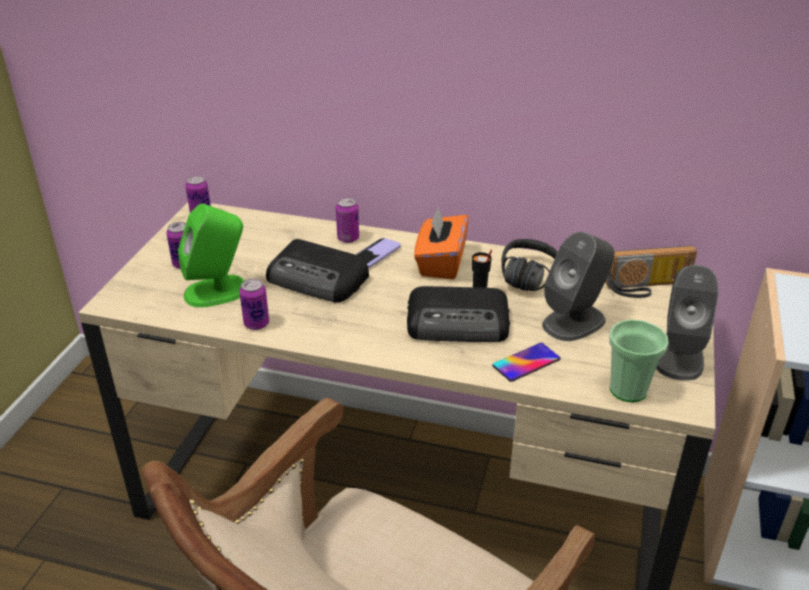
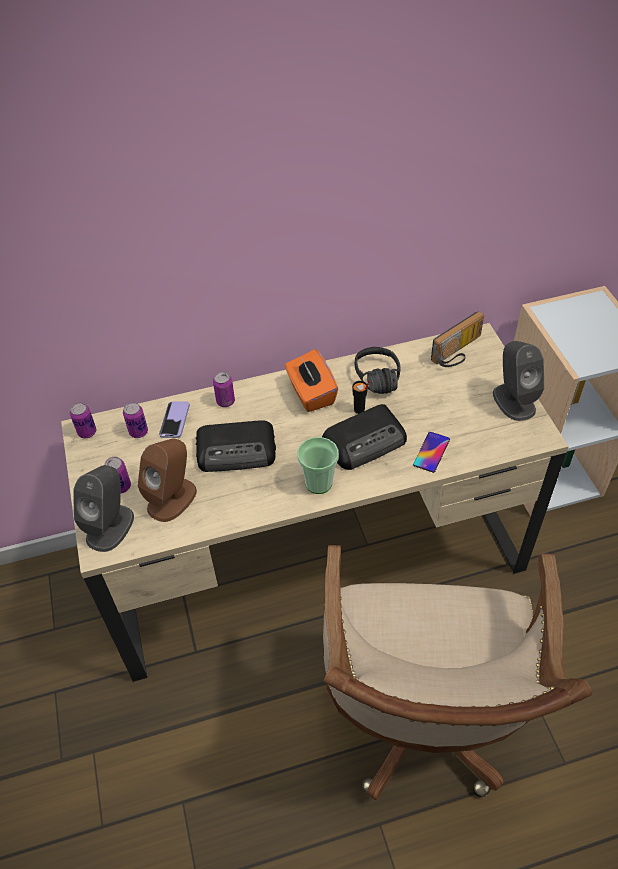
camera: 30 degrees left, 15 degrees up
(217, 291) = (172, 498): green speaker -> brown speaker
(256, 324) = (229, 512): can -> can (138, 432)
(375, 255) = (258, 408): phone -> phone (174, 420)
(574, 322) = (435, 403): grey speaker -> grey speaker (110, 527)
(628, 390) = (504, 442): cup -> cup (318, 483)

